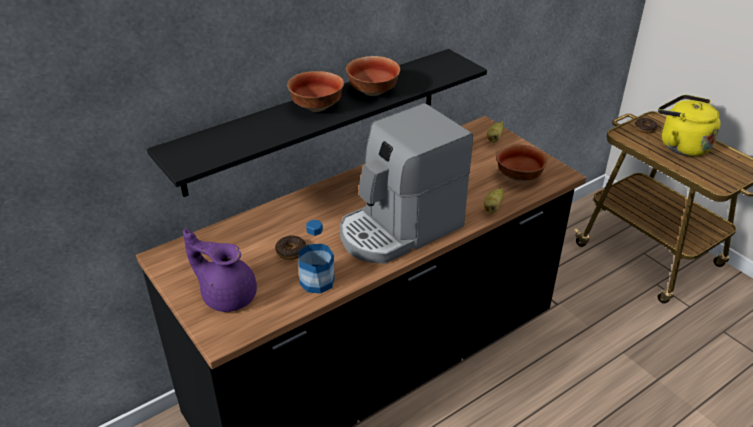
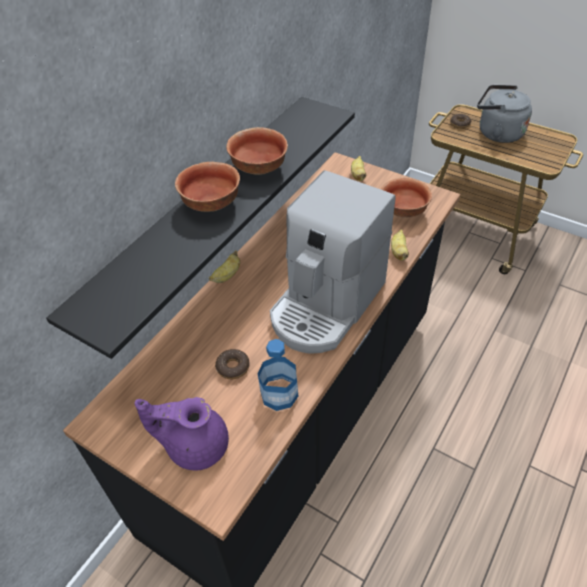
camera: 20 degrees left, 10 degrees up
(327, 185) = (227, 276): none -> banana
(681, 145) = (497, 133): yellow kettle -> grey kettle

